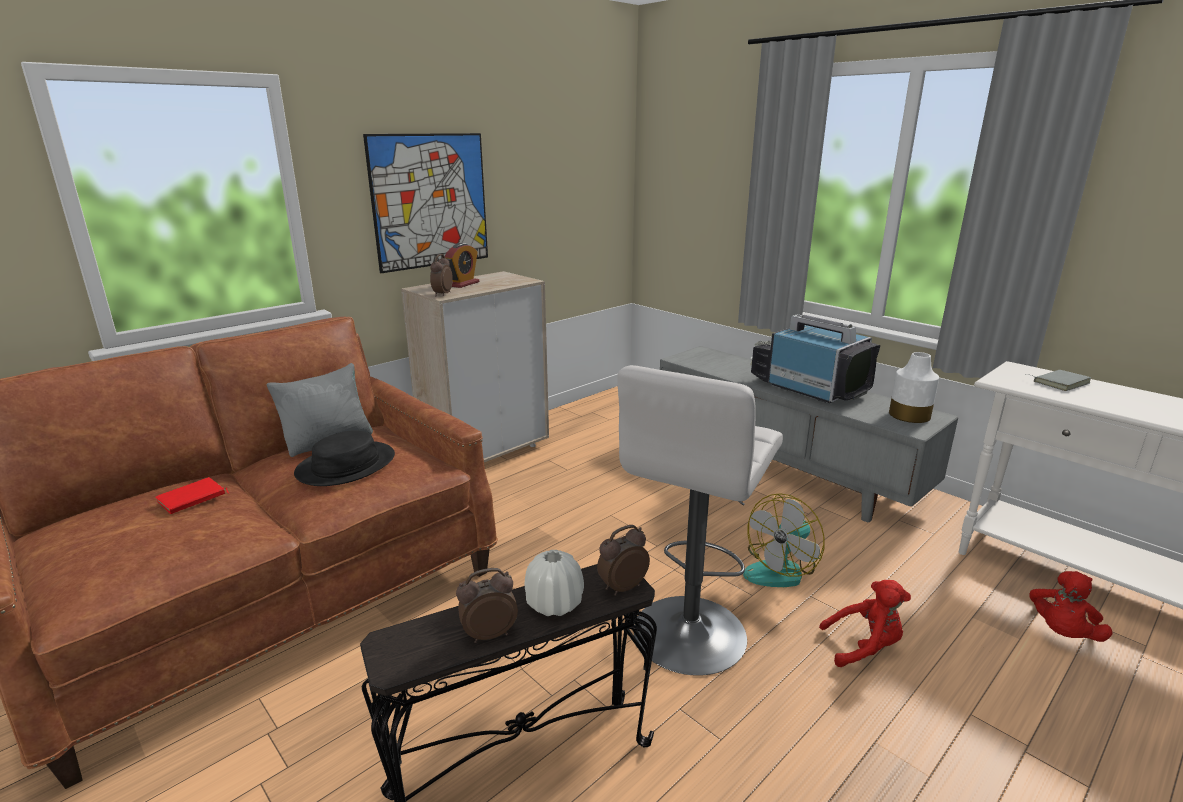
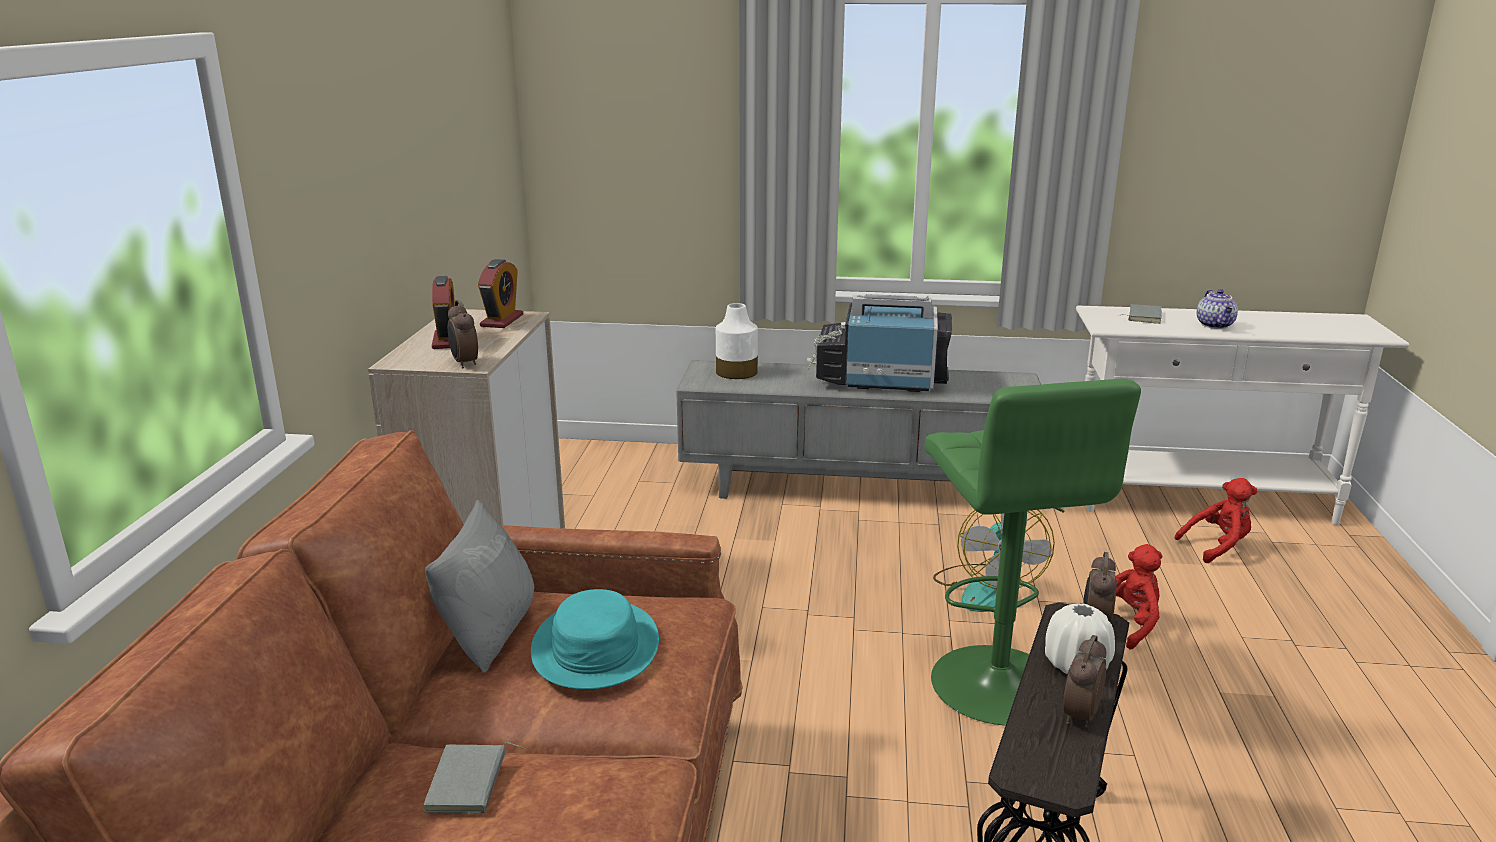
camera: 40 degrees left, 0 degrees up
(192, 499) = (469, 783): red book -> grey book
(346, 465) = (595, 647): black hat -> turquoise hat
(430, 201) = (370, 216): picture -> none
(511, 280) = (502, 320): none -> alarm clock
(688, 634) = (996, 685): white stool -> green stool
(910, 415) = (1002, 383): white vase -> white vase (737, 372)
(1061, 633) = (1217, 547): red plush toy -> red plush toy turned 105 degrees counterclockwise
(1134, 406) = (1215, 325): none -> teapot

